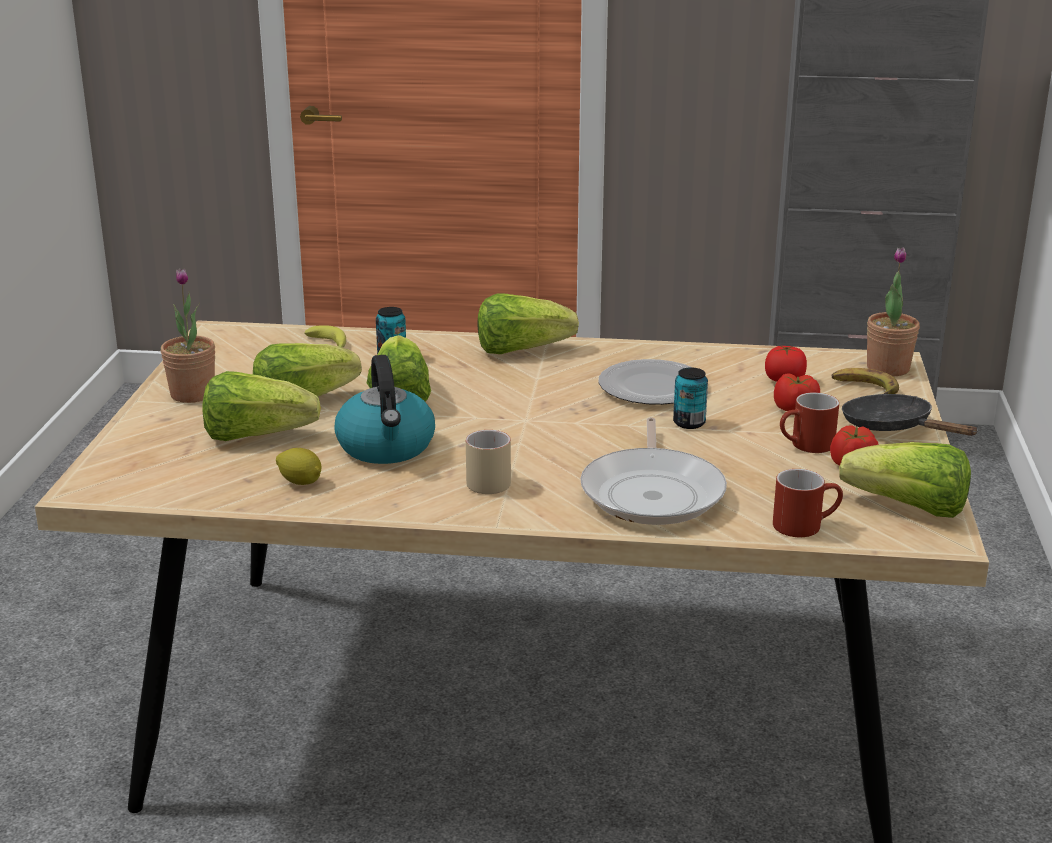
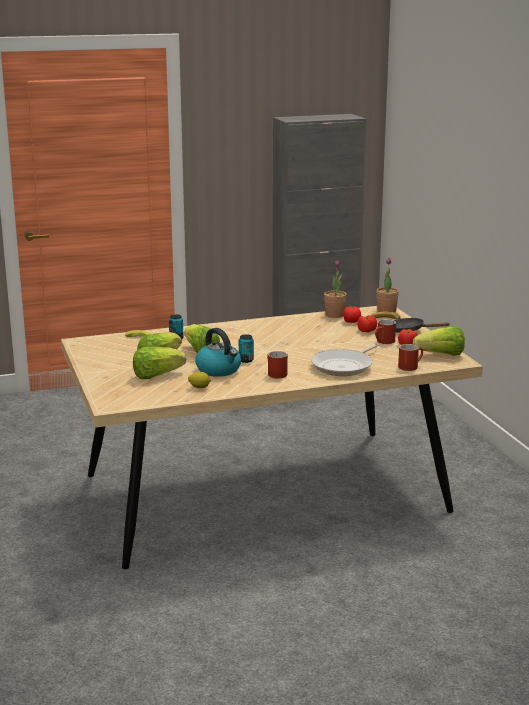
camera: 25 degrees left, 5 degrees down
(192, 394) = (104, 366): potted plant -> potted plant (334, 315)
(486, 479) = (274, 373): beige mug -> red mug
(521, 350) = (230, 327): lettuce -> none
(653, 388) = (302, 332): plate -> none
(653, 492) = (344, 366): frying pan -> frying pan turned 60 degrees clockwise
(689, 423) = (331, 342): can -> can (246, 360)

